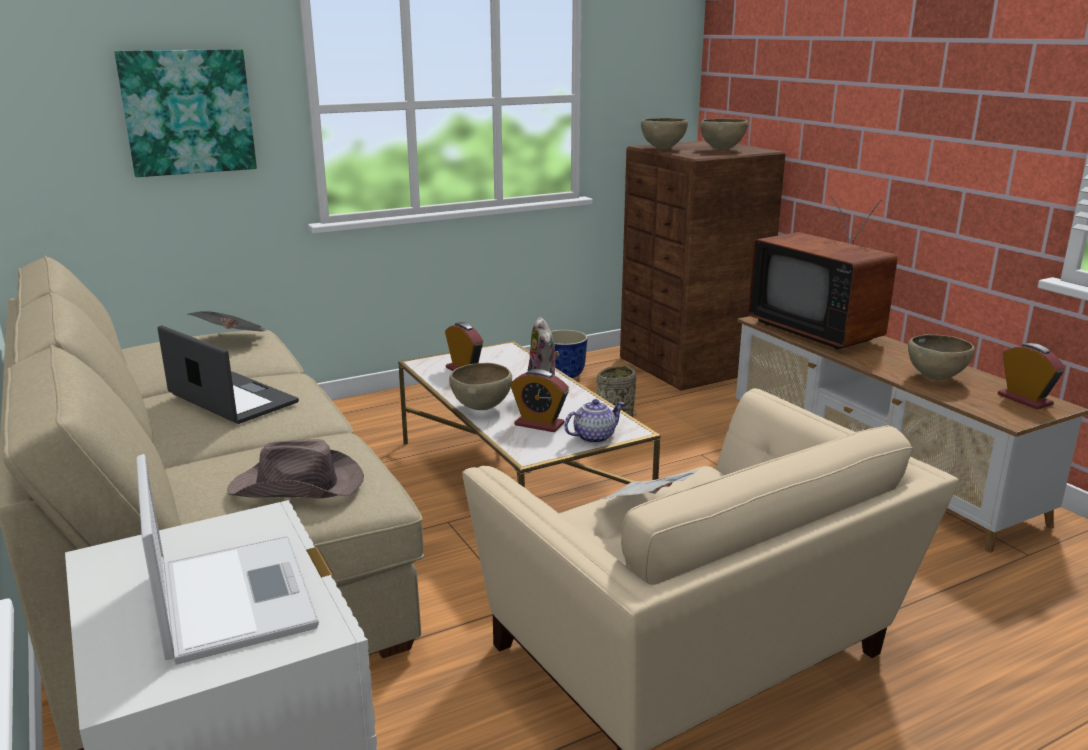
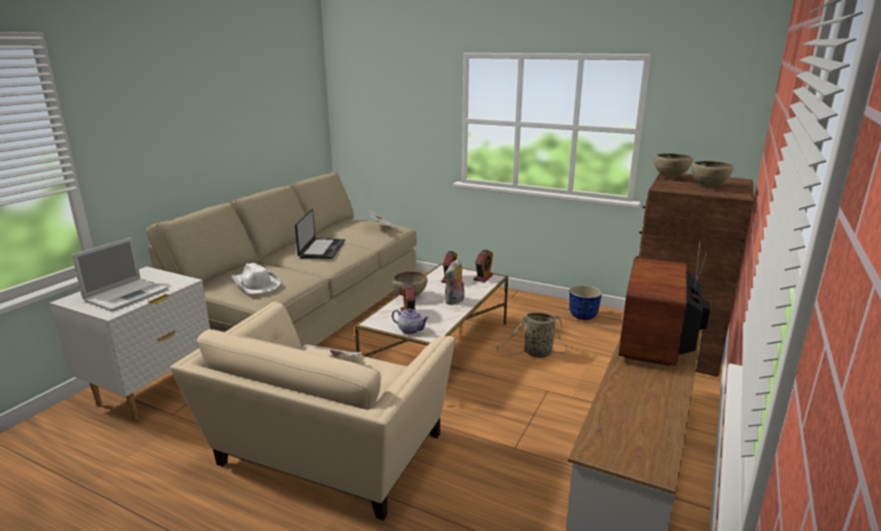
camera: 55 degrees right, 0 degrees up
(188, 112) = (407, 115): picture -> none
(298, 486) = (255, 284): brown hat -> white hat
(936, 378) = (632, 406): brown bowl -> none
(1024, 399) = (647, 453): alarm clock -> alarm clock (483, 277)

